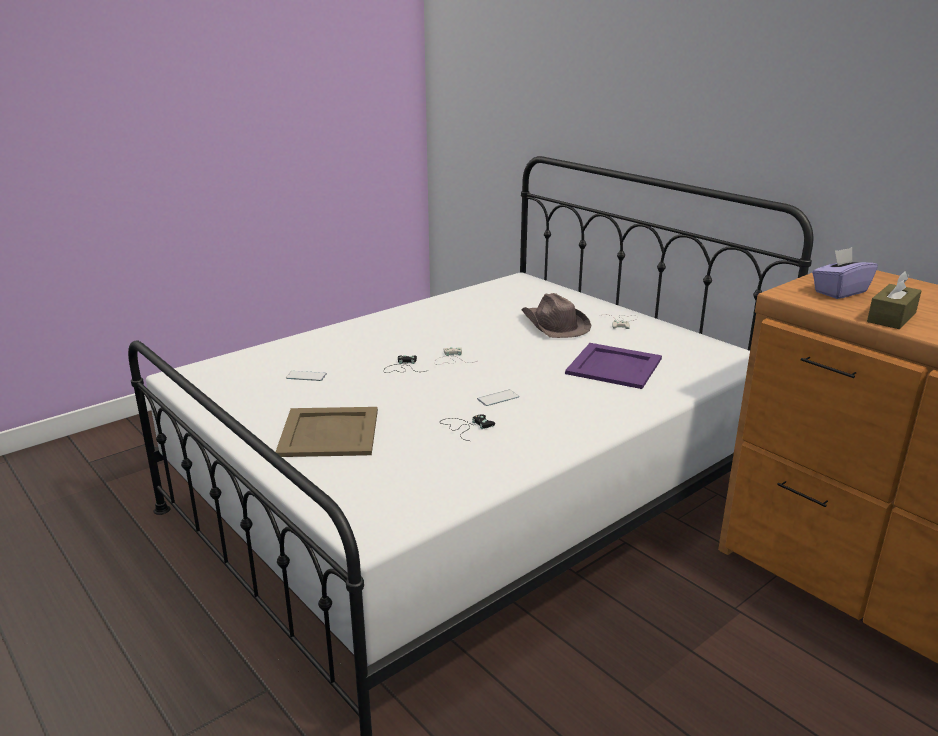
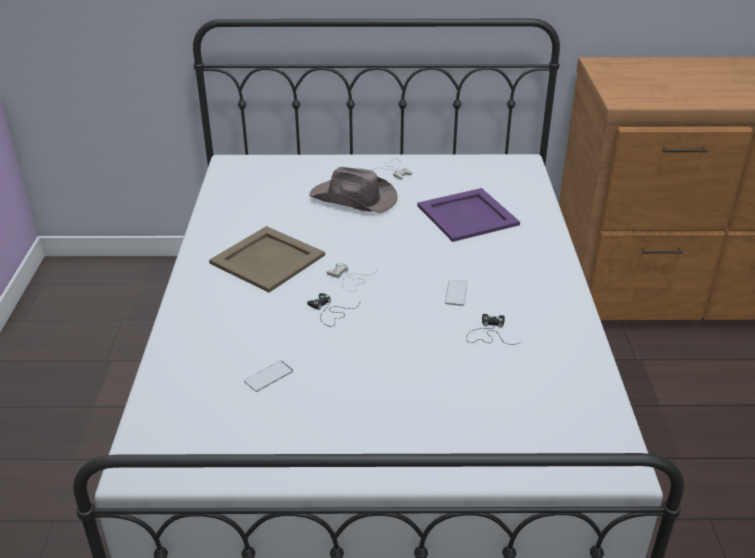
camera: 50 degrees left, 10 degrees up
(328, 432) = (410, 413): beige tray -> beige tray (266, 259)
(839, 292) = (638, 86): purple tissue box -> none
(891, 317) = (700, 96): brown tissue box -> none

